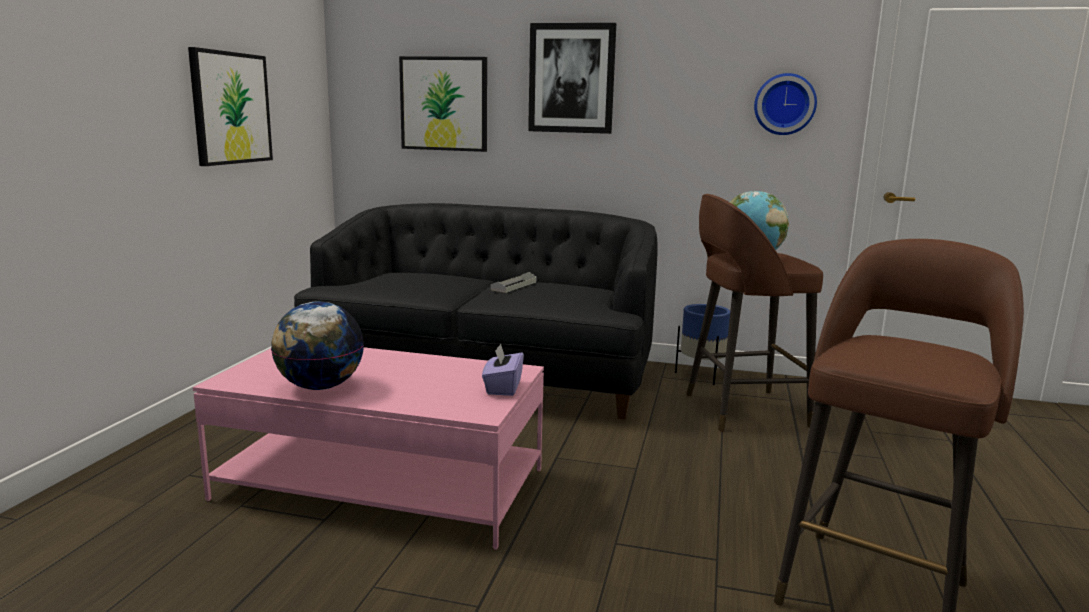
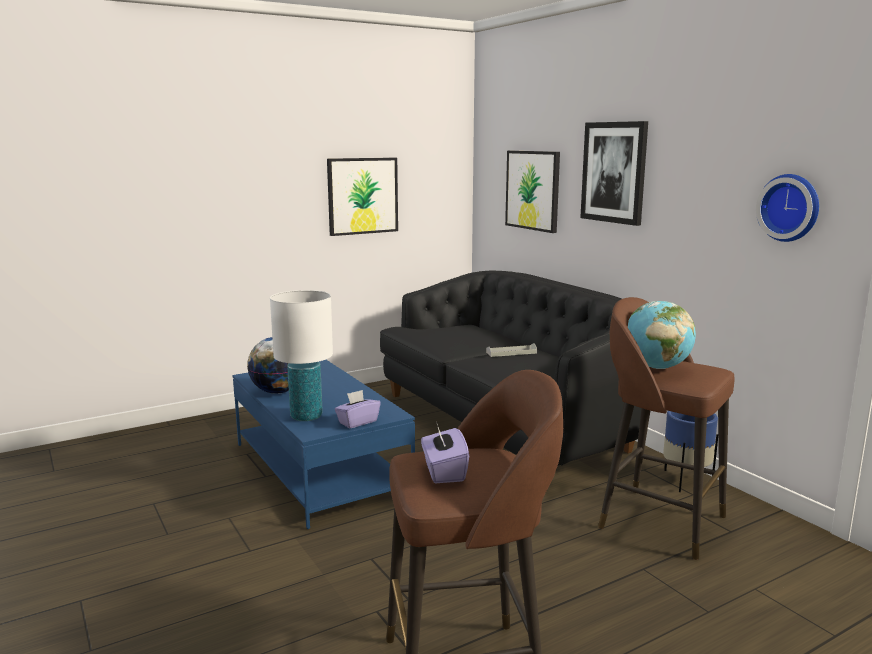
camera: 45 degrees right, 0 degrees up
(382, 484) = (320, 470): pink coffee table -> blue coffee table
(431, 400) = (306, 416): none -> white table lamp
(910, 360) = (443, 472): none -> purple tissue box

